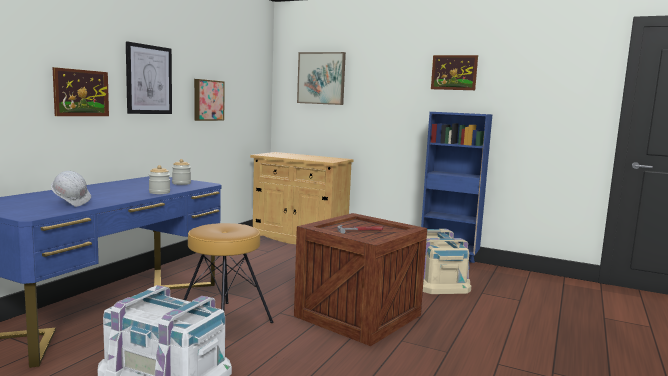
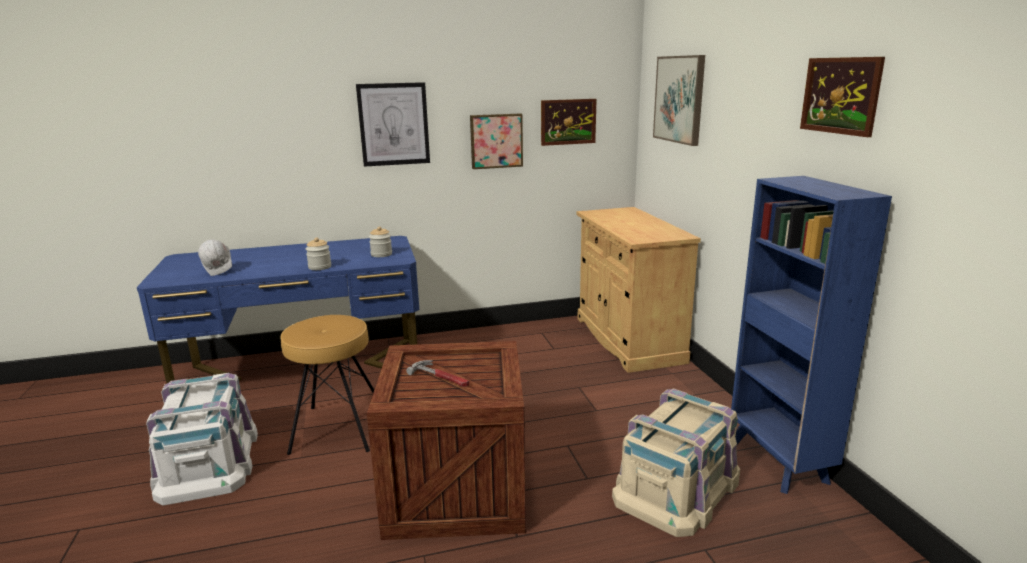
camera: 50 degrees right, 10 degrees up
(81, 93) = (301, 148): picture -> picture (568, 122)

